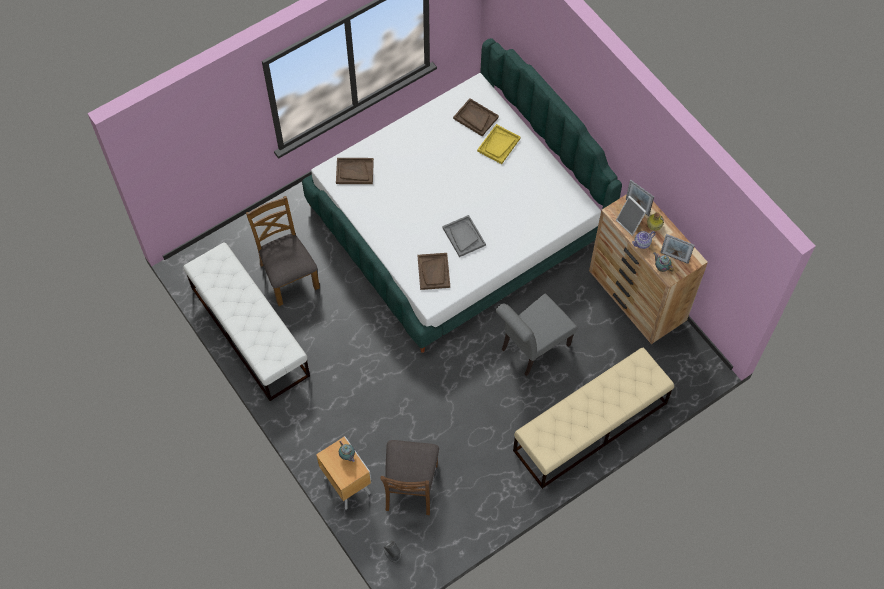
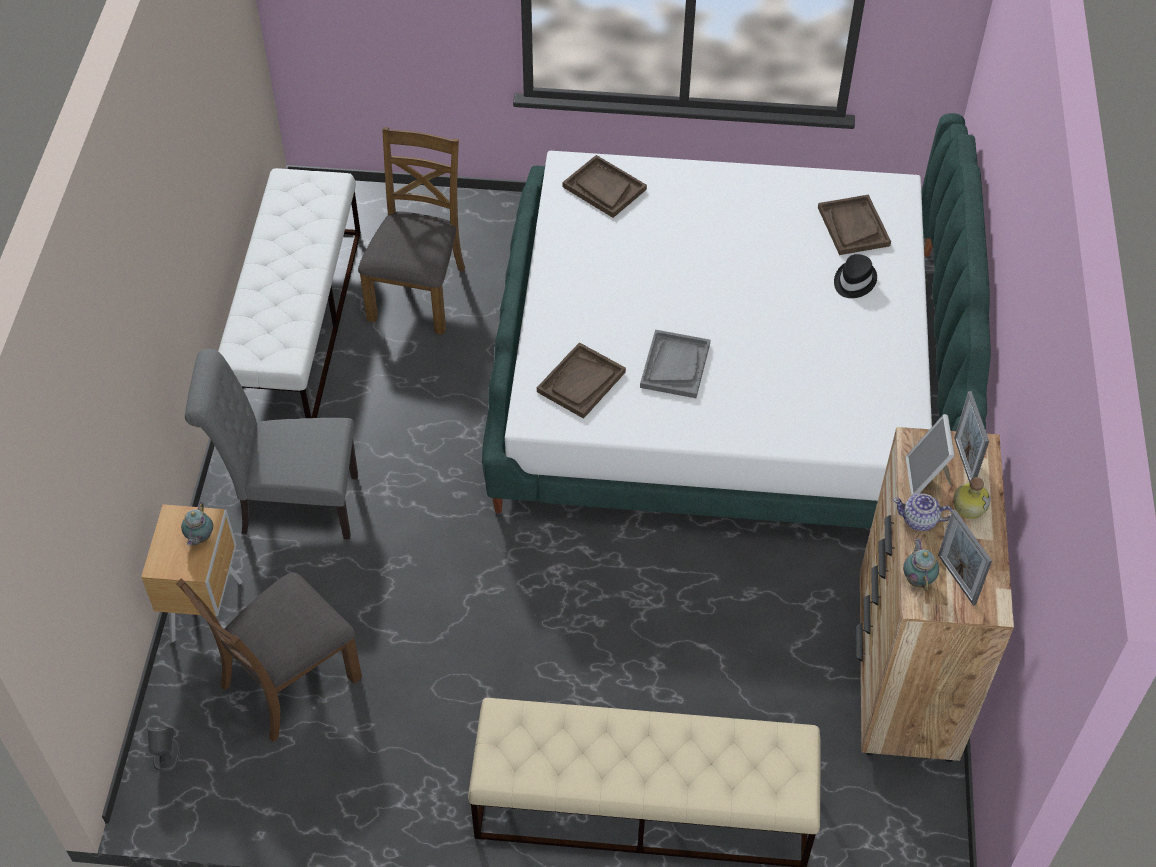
camera: 40 degrees right, 10 degrees down
(498, 145) = (853, 281): yellow tray -> black hat
(531, 349) = (662, 623): grey chair -> grey chair (291, 505)

